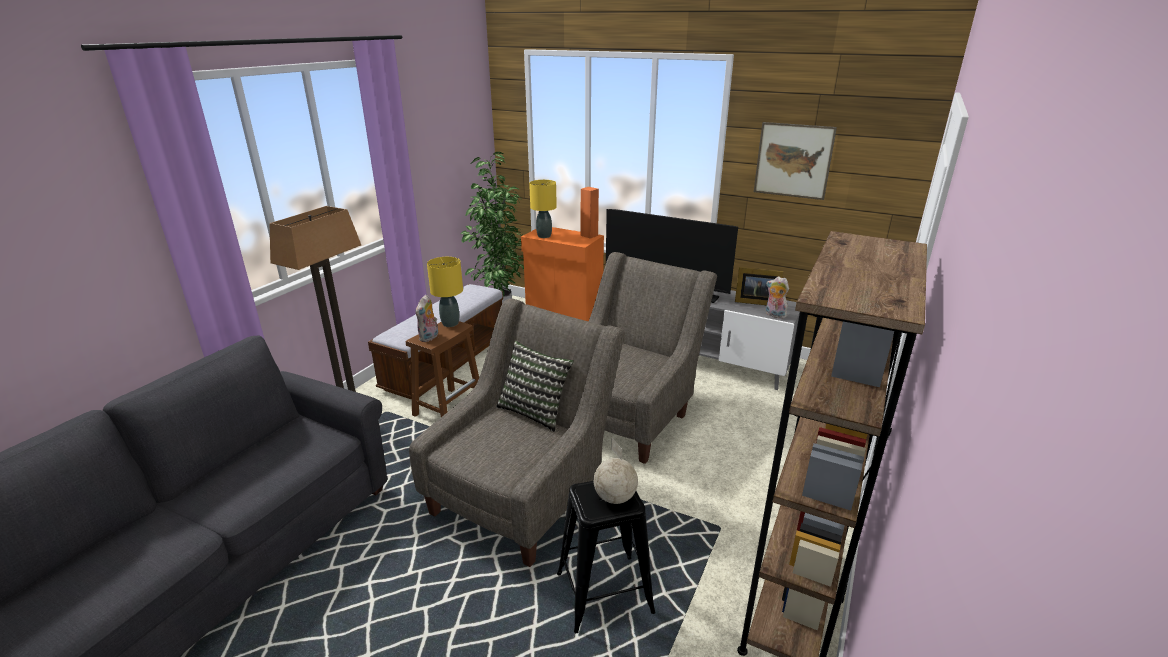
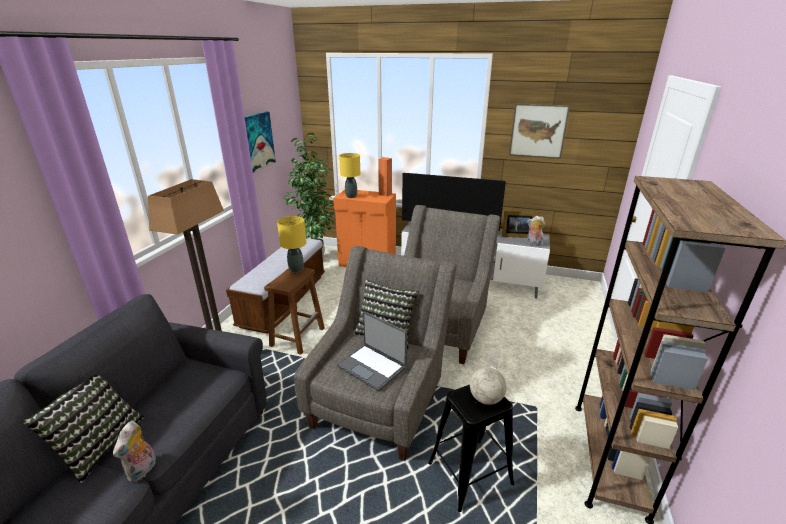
camera: 10 degrees left, 0 degrees up
(183, 494) = (99, 444): none -> pillow
(426, 161) = (257, 141): none -> picture
(429, 338) = (283, 282): plush toy -> plush toy (143, 470)
(503, 447) = (372, 367): none -> laptop

